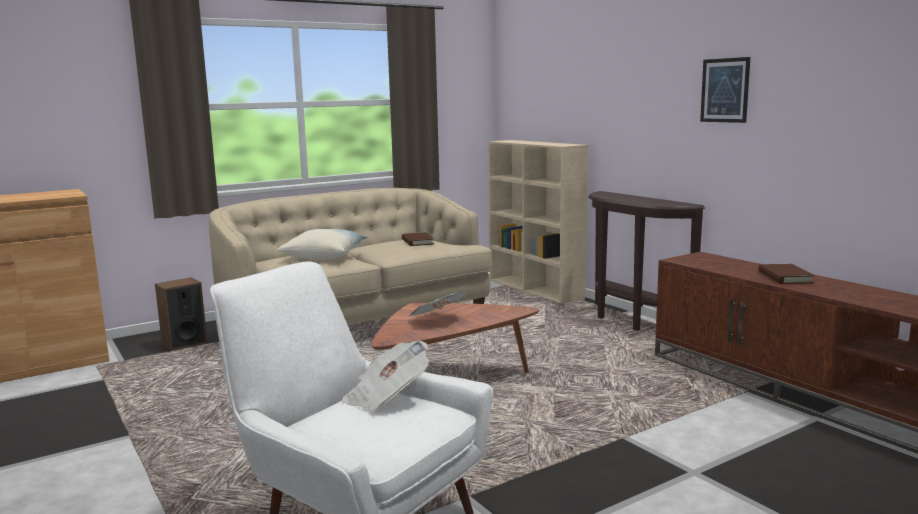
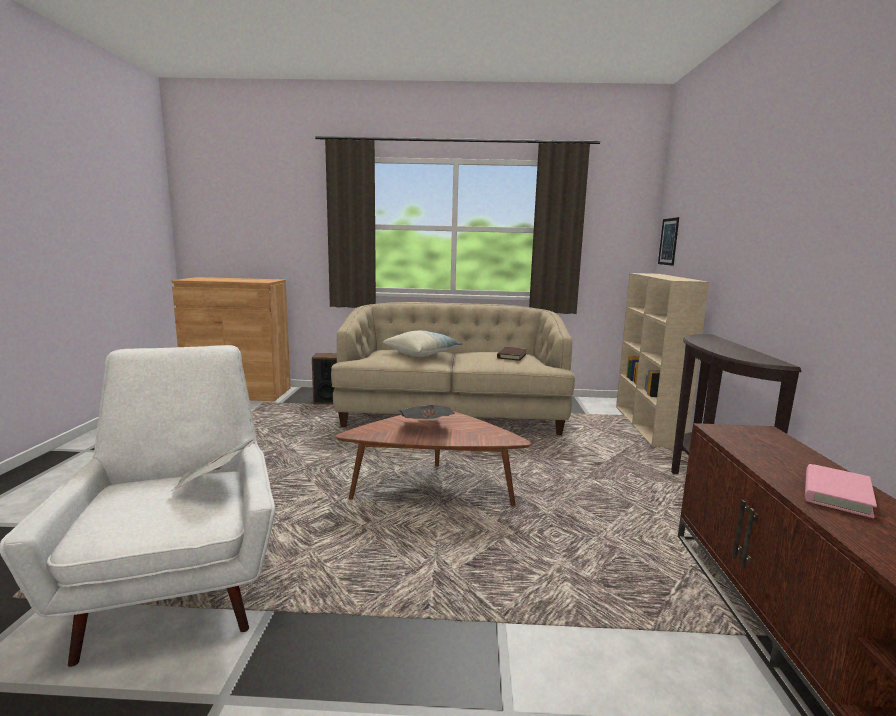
camera: 35 degrees right, 0 degrees up
(724, 90) = (851, 214): picture -> picture (668, 241)
(785, 277) = (836, 494): brown book -> pink book

